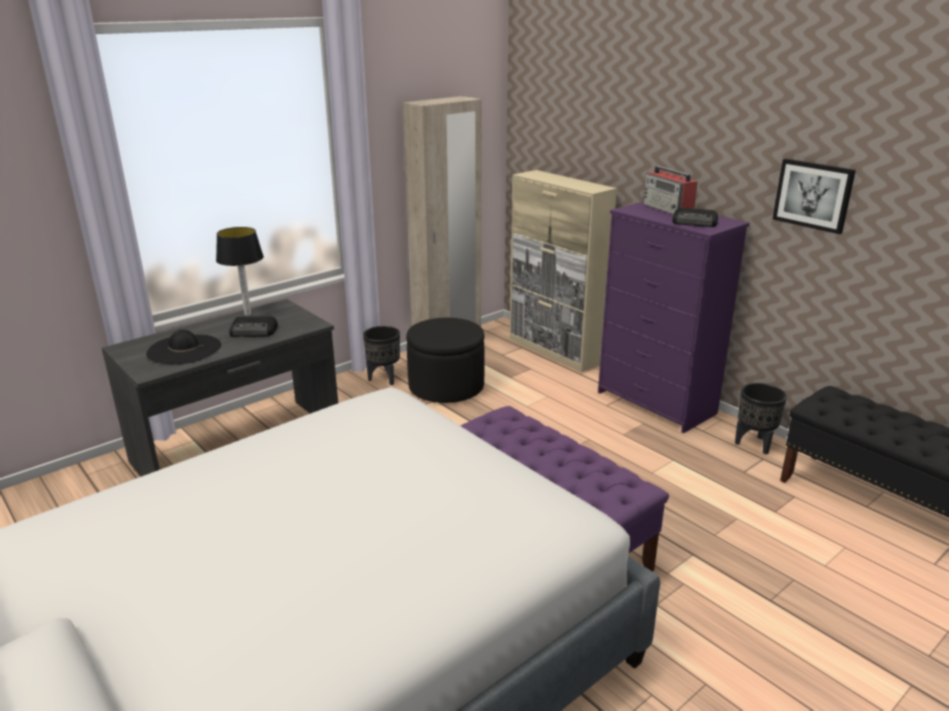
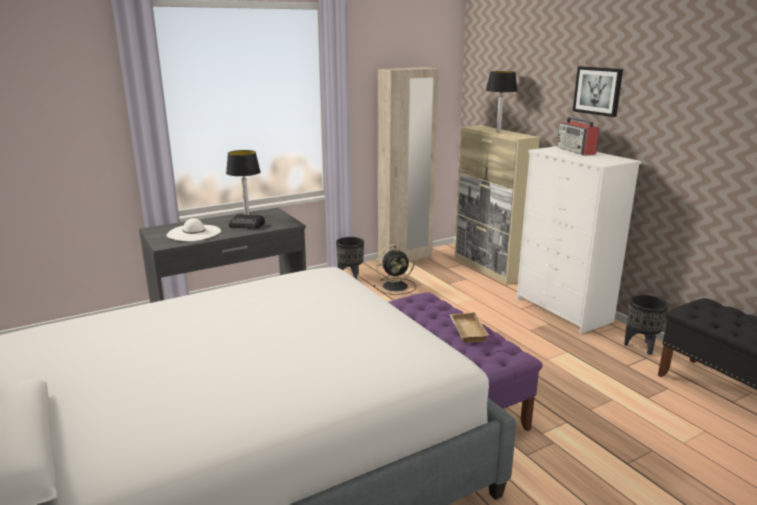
camera: 10 degrees right, 5 degrees down
(184, 349) = (194, 233): black hat -> white hat
(446, 387) = (396, 286): black ottoman -> black fan
(562, 181) = (498, 131): none -> table lamp
(570, 458) = (466, 330): none -> beige tray
(656, 403) = (563, 310): purple dresser -> white dresser
(695, 222) = (595, 159): radio -> none
(813, 195) = (693, 136): picture -> picture (598, 91)

